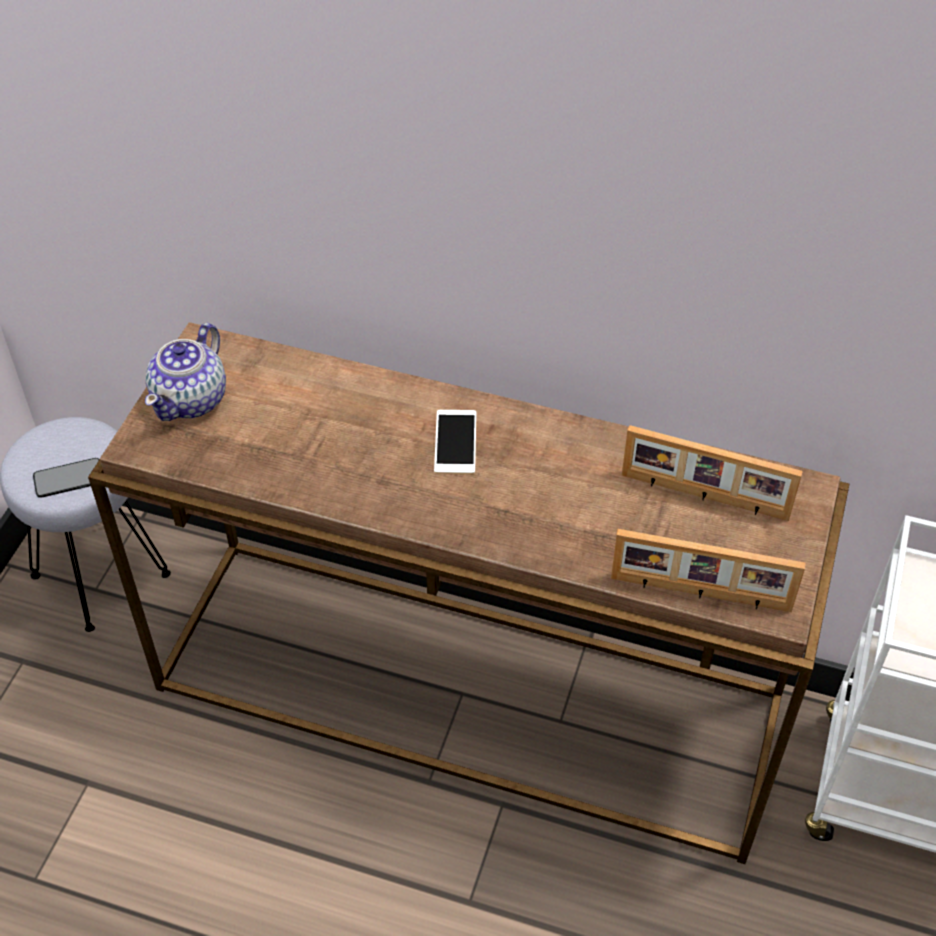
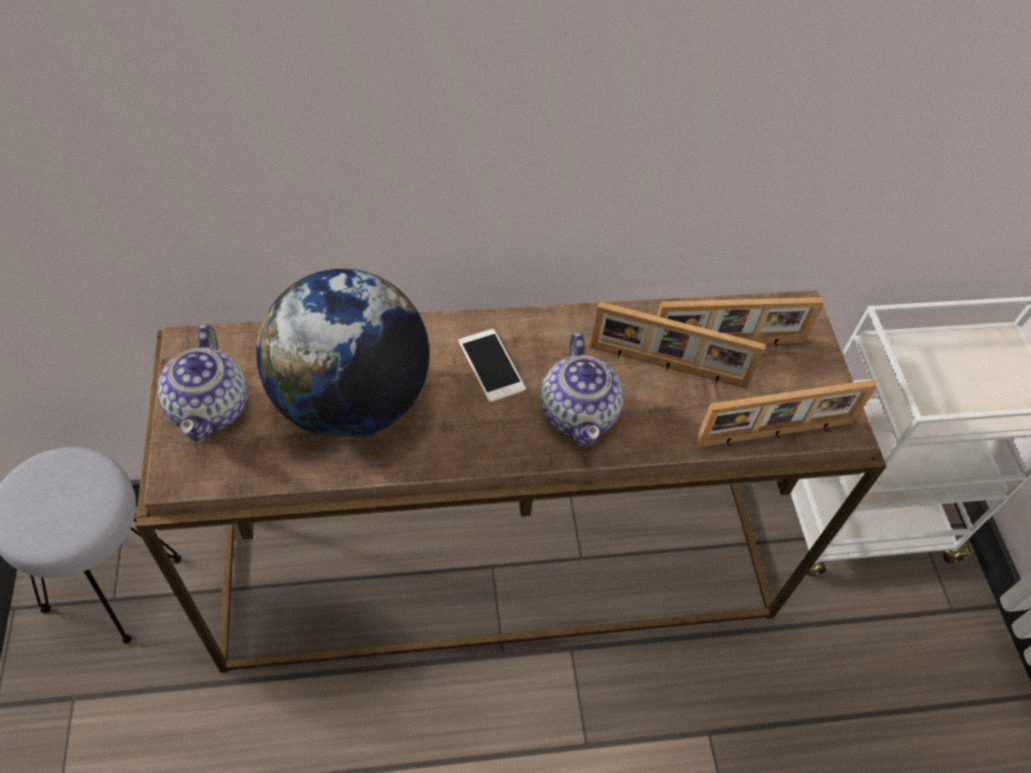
camera: 30 degrees left, 5 degrees up
(68, 478) = (71, 517): phone -> none
(310, 433) = (351, 402): none -> globe
(513, 510) = (579, 413): none -> teapot
(627, 498) = (667, 367): none -> picture frame

